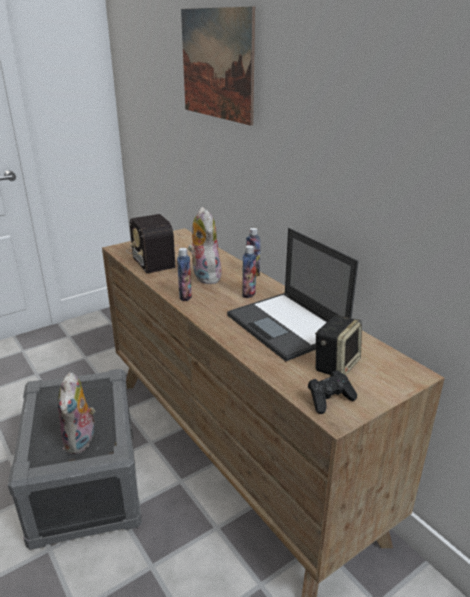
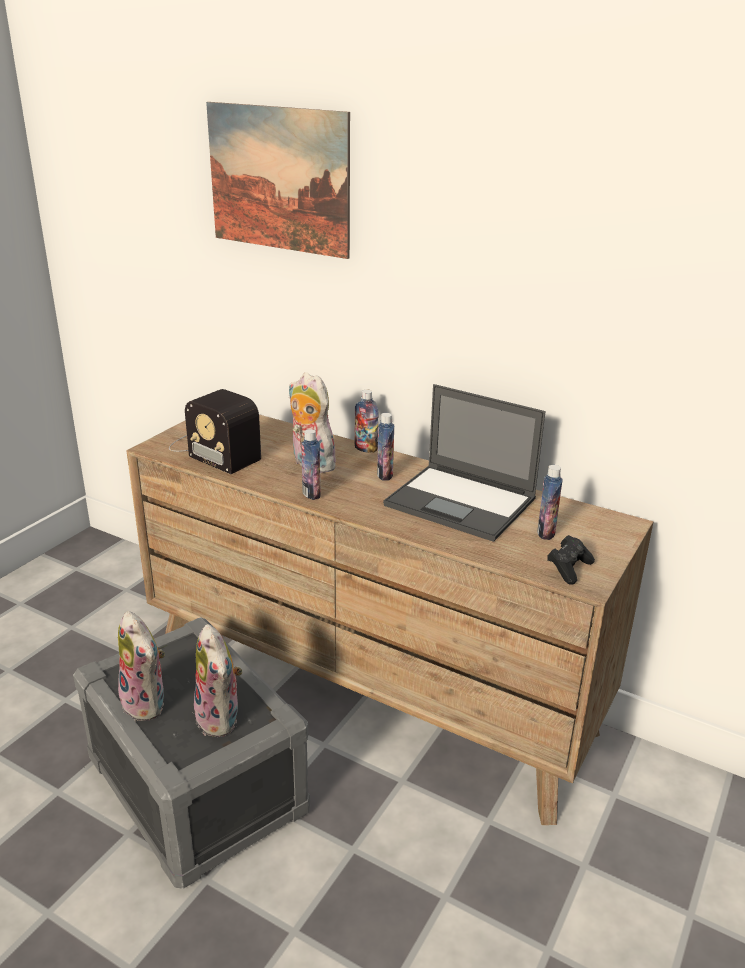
camera: 25 degrees left, 0 degrees up
(48, 416) = (148, 703): none -> plush toy
(336, 364) = (546, 533): speaker -> bottle

